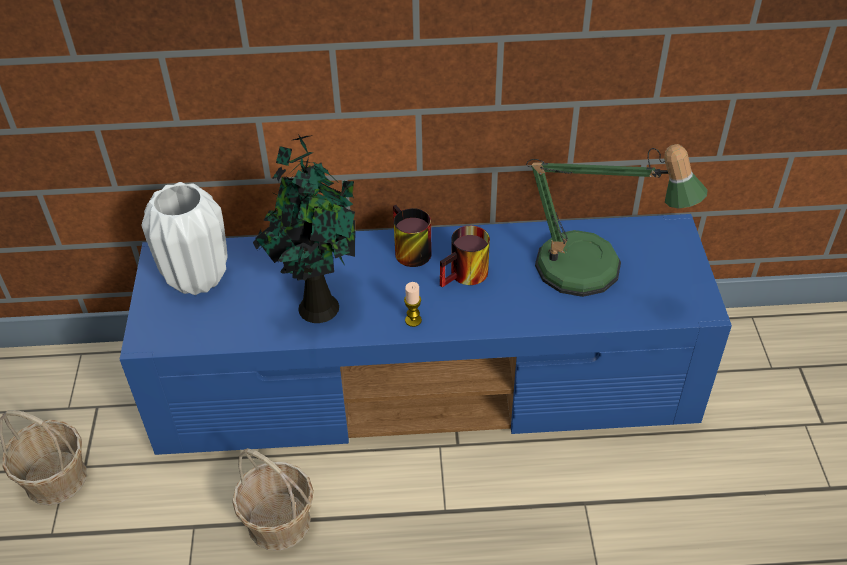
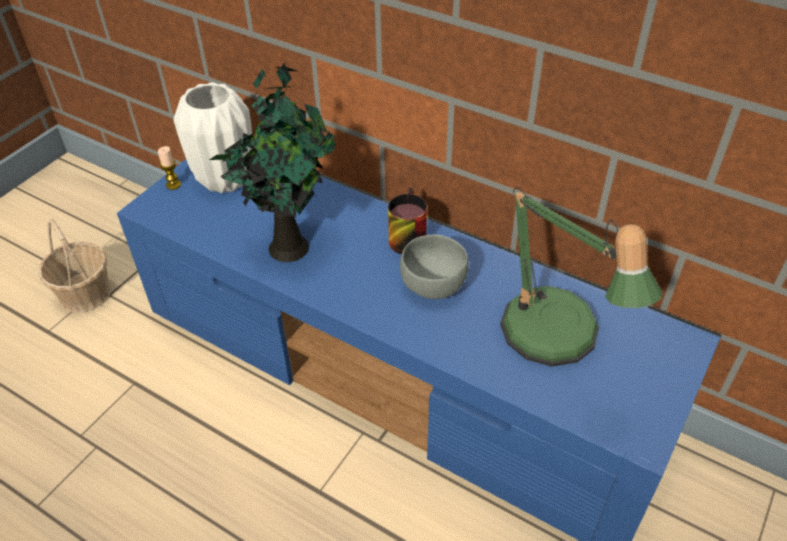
camera: 35 degrees right, 0 degrees up
(279, 522) = (191, 417): basket -> none
(413, 320) = (352, 298): candle -> candle (173, 185)
(466, 277) = (434, 284): mug -> grey bowl

